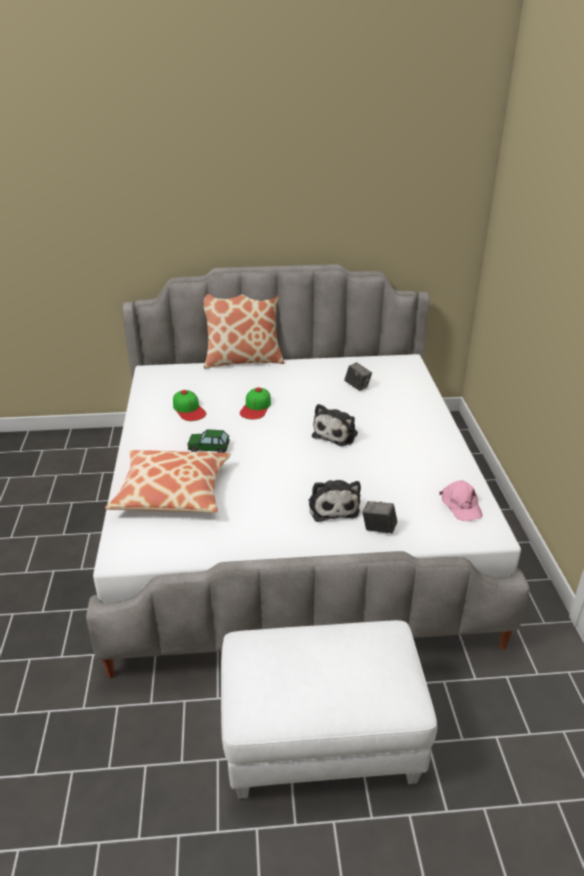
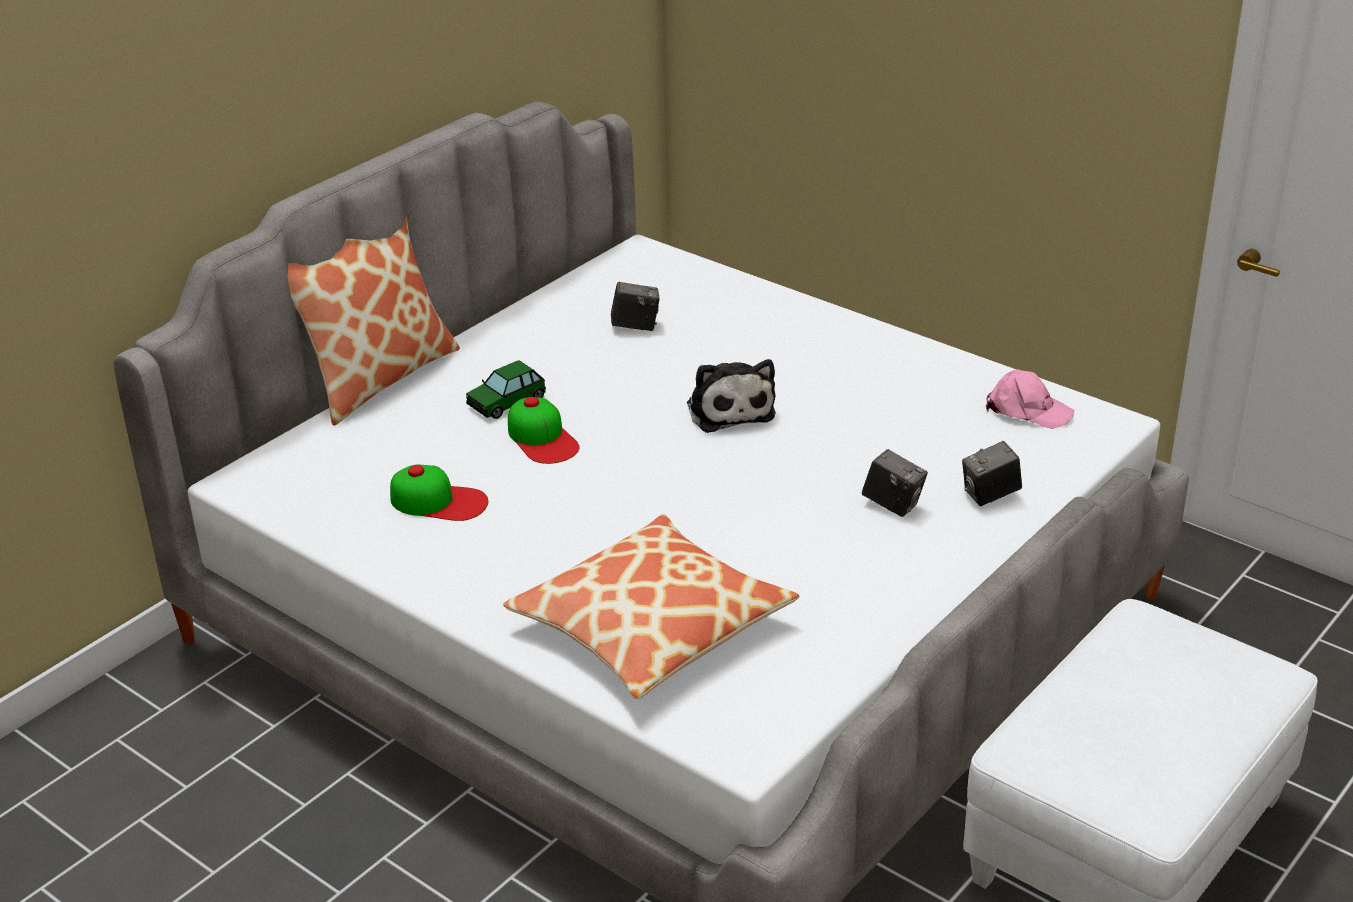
camera: 45 degrees left, 0 degrees up
(209, 447) = (583, 535): toy car -> toy car (506, 402)
(332, 506) = (893, 504): plush toy -> camera

